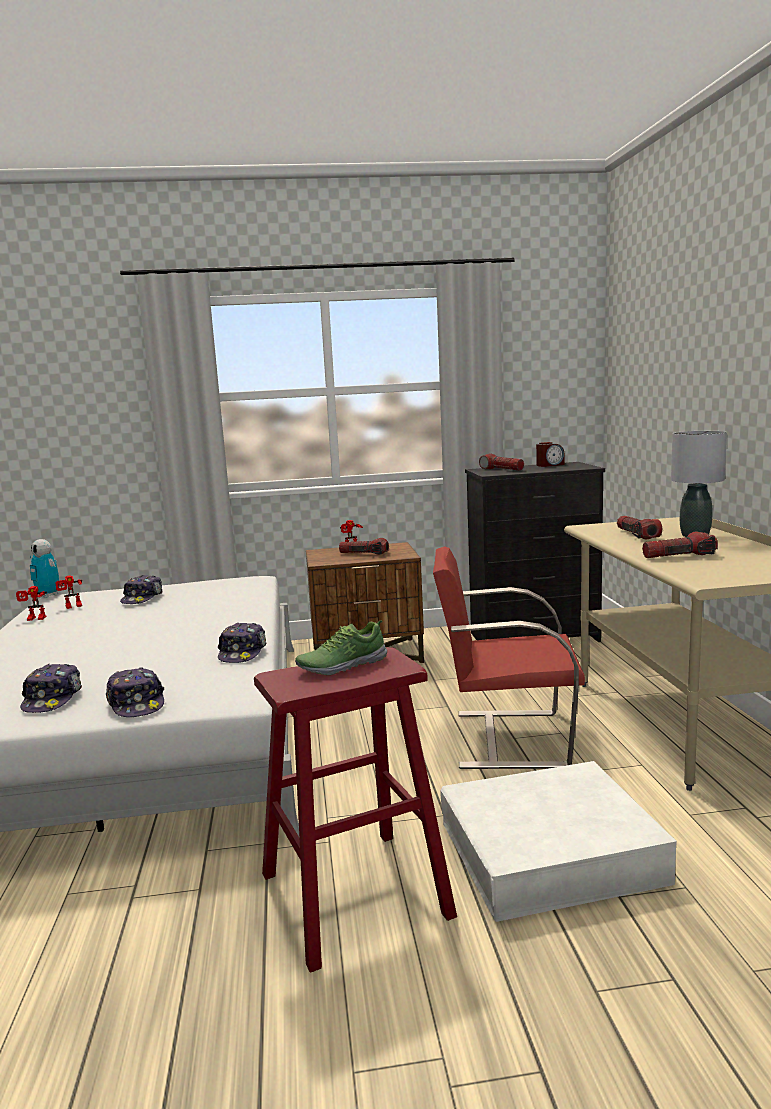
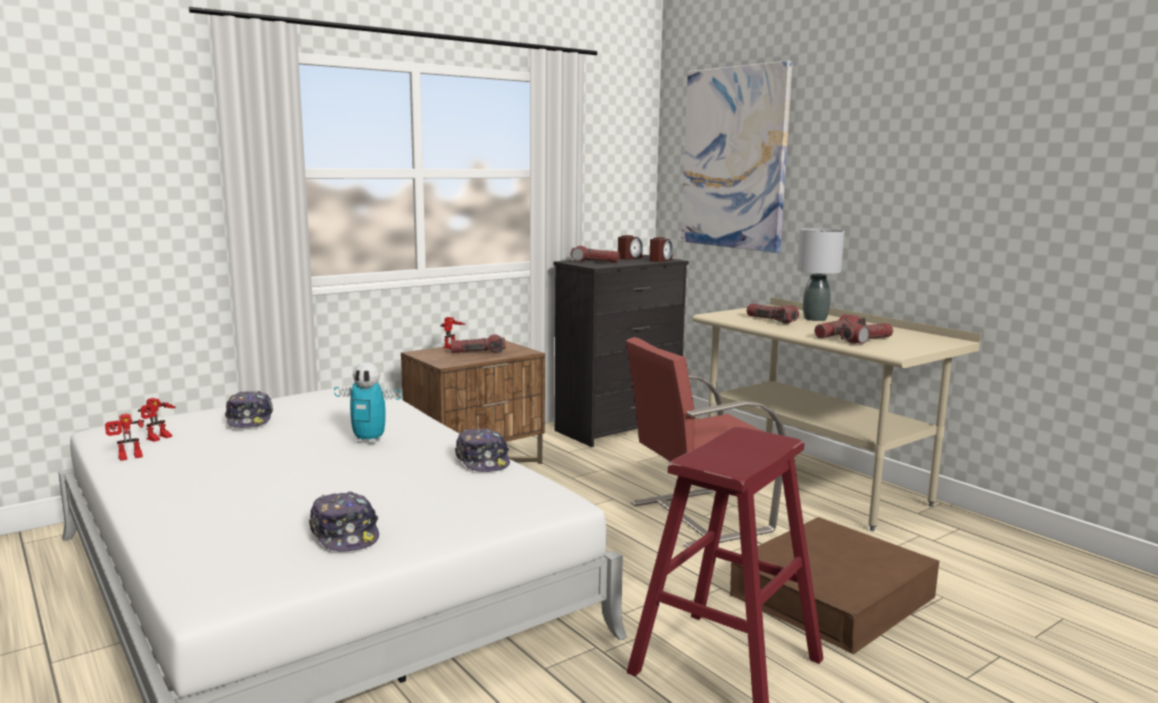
camera: 30 degrees left, 0 degrees up
(48, 595) = (89, 429): toy robot -> toy robot (369, 440)
(137, 704) = (458, 523): cap -> none
(342, 665) = (730, 445): shoe -> none
(550, 852) = (832, 596): white storage box -> brown storage box
(574, 467) = (660, 260): none -> alarm clock
(656, 355) = (734, 158): none -> picture
(701, 564) = (866, 341): none -> flashlight

